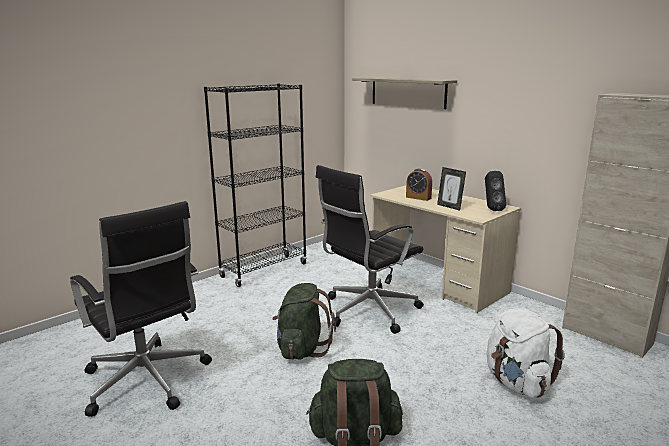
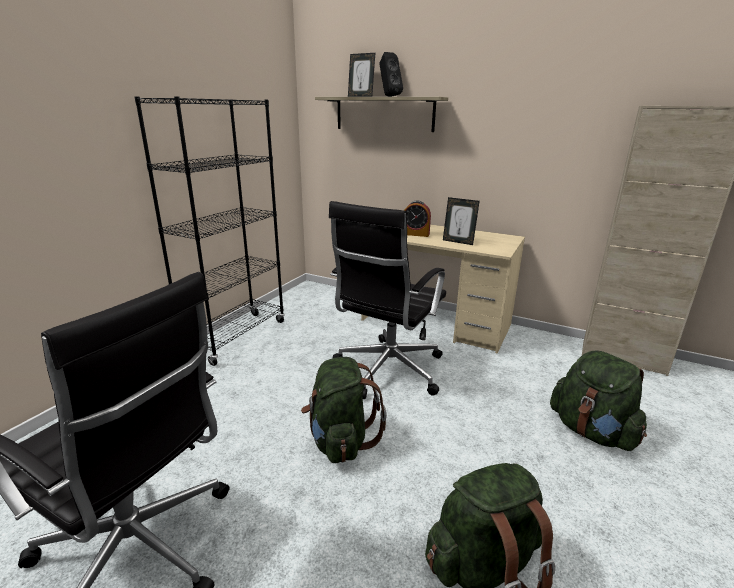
camera: 20 degrees left, 5 degrees up
(388, 78) = (361, 96): none -> picture frame
(491, 209) = (501, 241): black speaker -> black speaker (388, 96)
(517, 383) = (592, 431): white backpack -> green backpack

